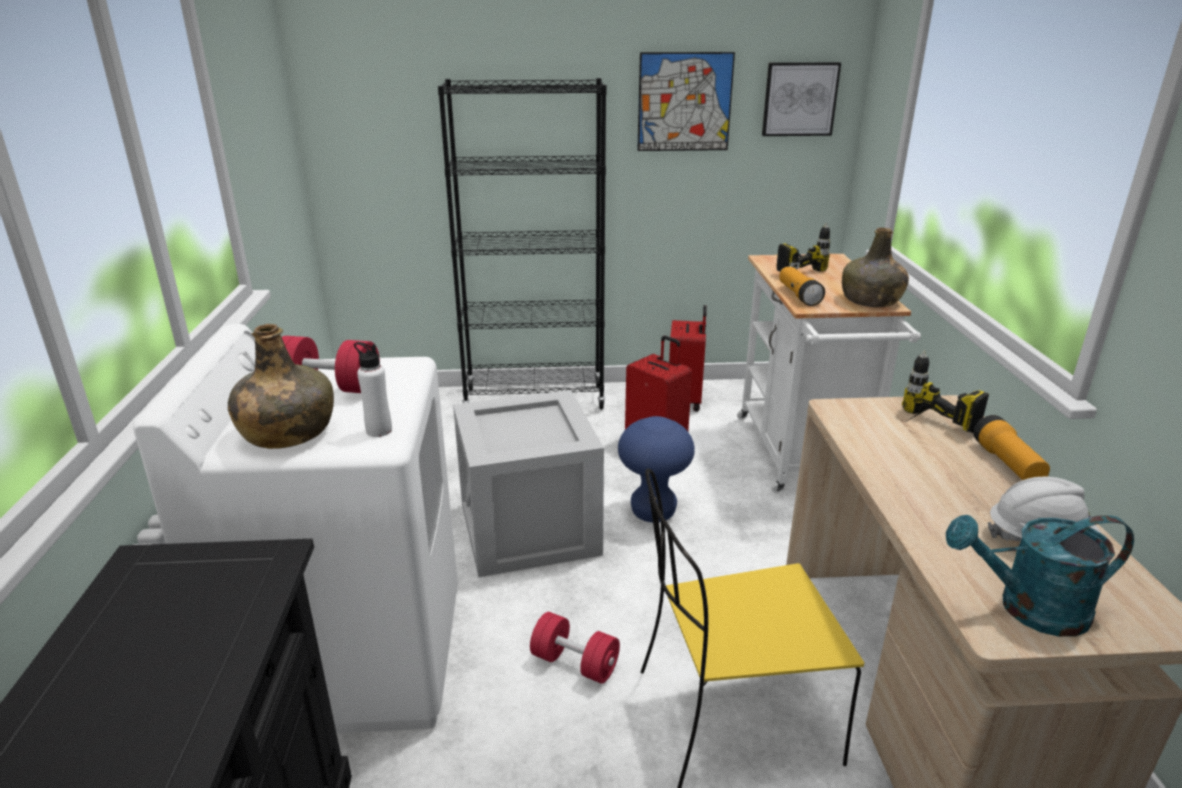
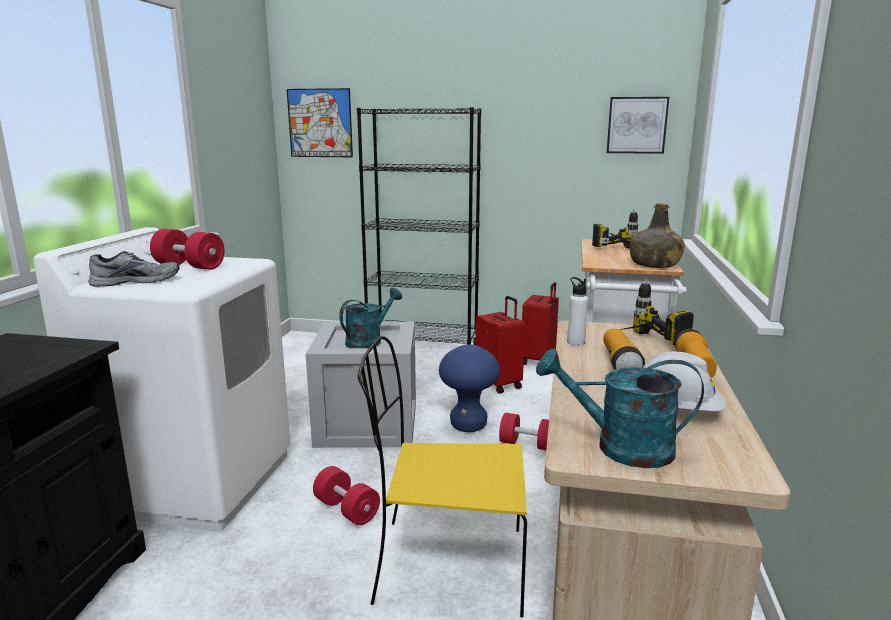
camera: 15 degrees right, 10 degrees down
(287, 433) = (136, 281): green bottle -> grey shoe
(379, 430) = (192, 284): white bottle -> white bottle (576, 342)
(531, 430) = (368, 341): none -> turquoise watering can
(684, 102) = (544, 127): picture -> picture (320, 123)
(735, 529) = (527, 445): none -> red dumbbell
(798, 295) = (596, 259): flashlight -> flashlight (620, 364)

